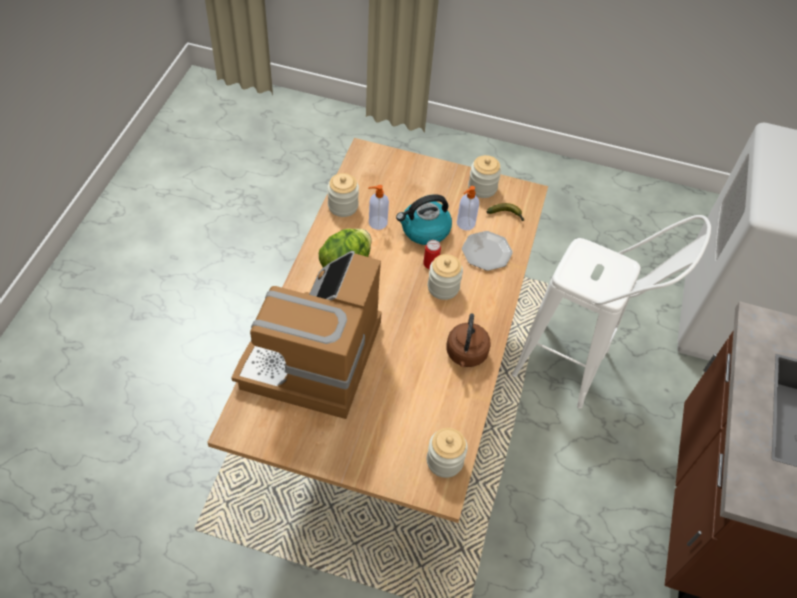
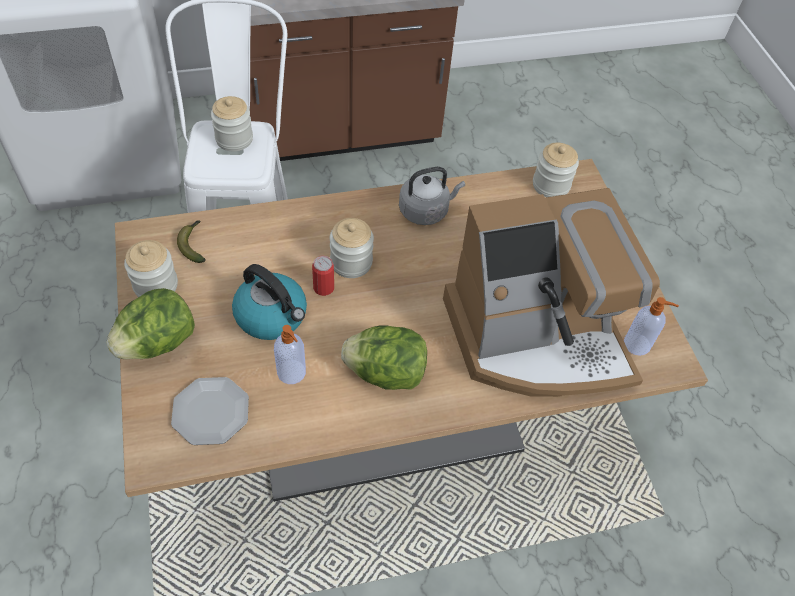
camera: 120 degrees left, 0 degrees up
(343, 206) = (286, 429): jar -> jar (234, 139)
(438, 175) = (158, 342): none -> lettuce
(465, 224) = (234, 279): soap dispenser -> soap dispenser (638, 344)
(466, 355) = (426, 211): brown kettle -> grey kettle
(486, 252) = (269, 243): plate -> plate (210, 412)

